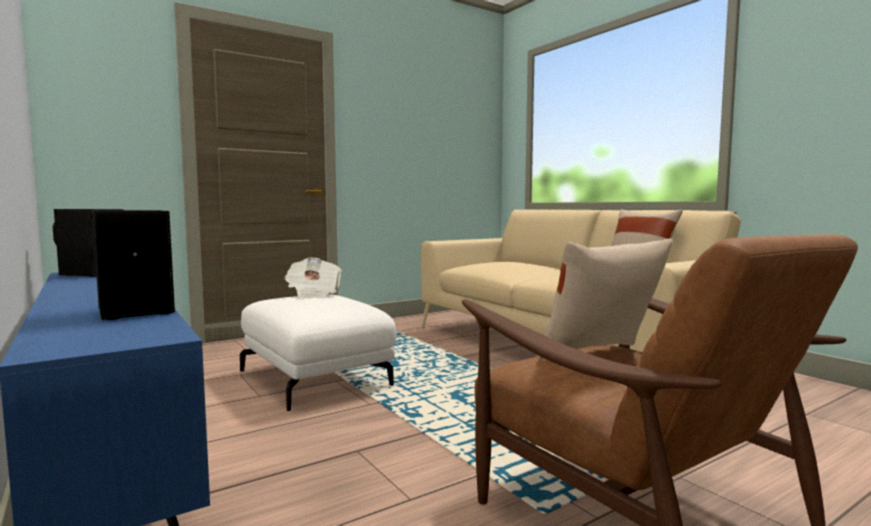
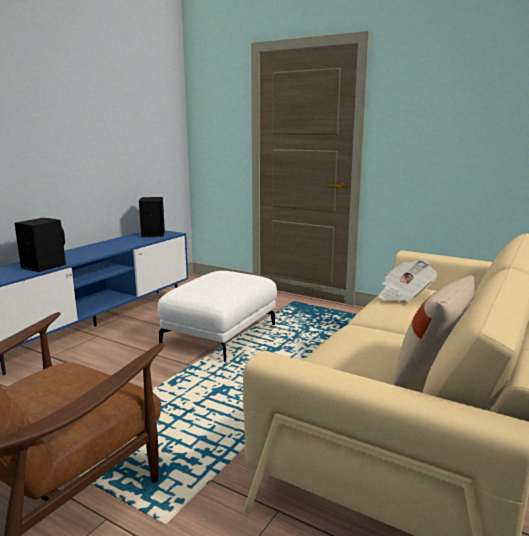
camera: 65 degrees right, 10 degrees up
(313, 293) = (238, 275): newspaper -> newspaper (404, 295)
(603, 357) = (77, 390): beige pillow -> none

